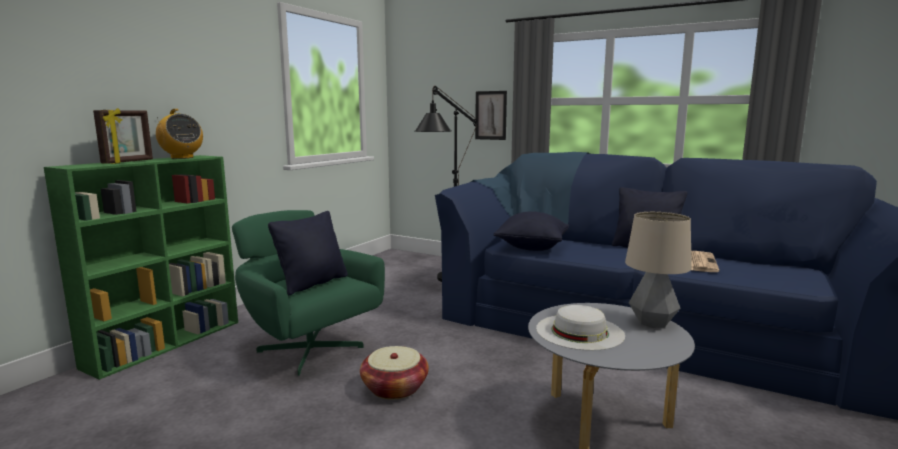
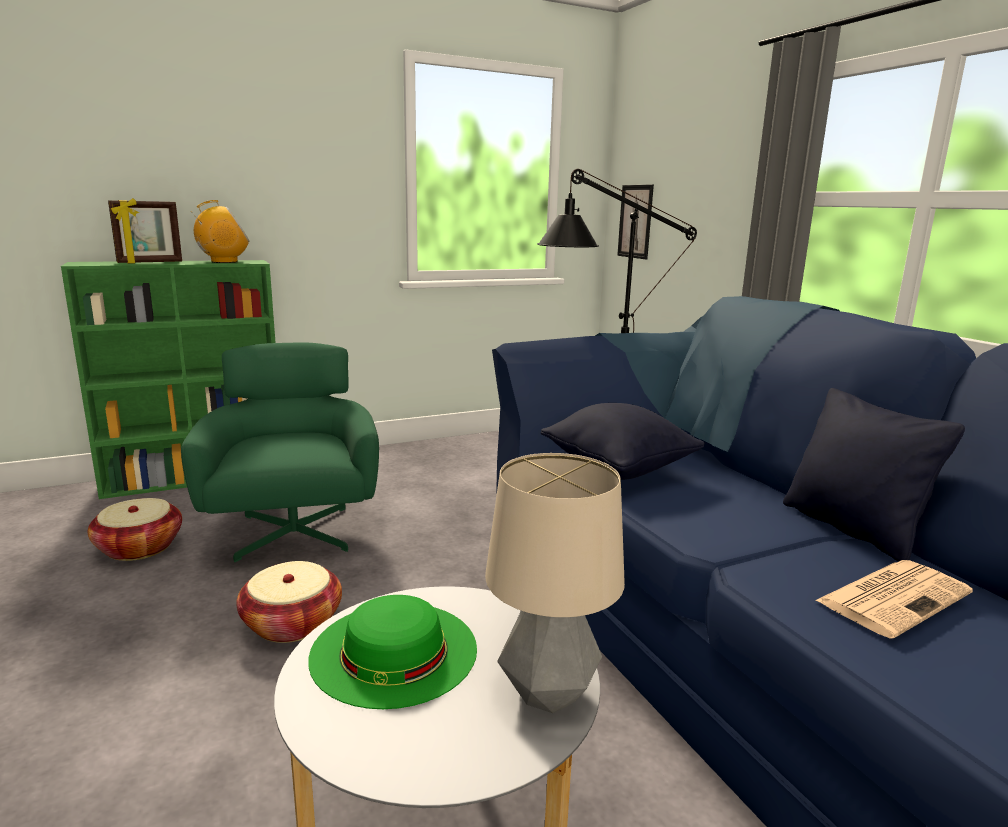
camera: 35 degrees right, 5 degrees up
(182, 158) = (224, 262): radio -> radio turned 105 degrees counterclockwise
(207, 392) = (139, 548): none -> basket
(312, 283) = (281, 447): black pillow -> none
(491, 115) = (730, 222): picture -> picture (635, 221)
(579, 331) = (394, 651): white hat -> green hat

